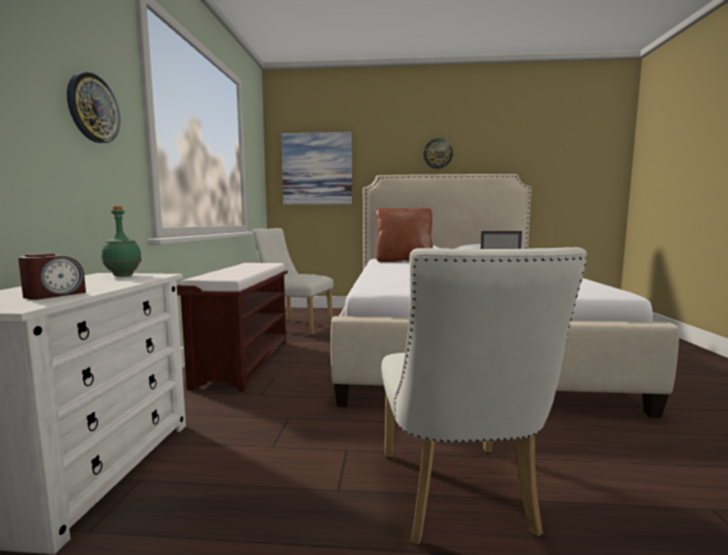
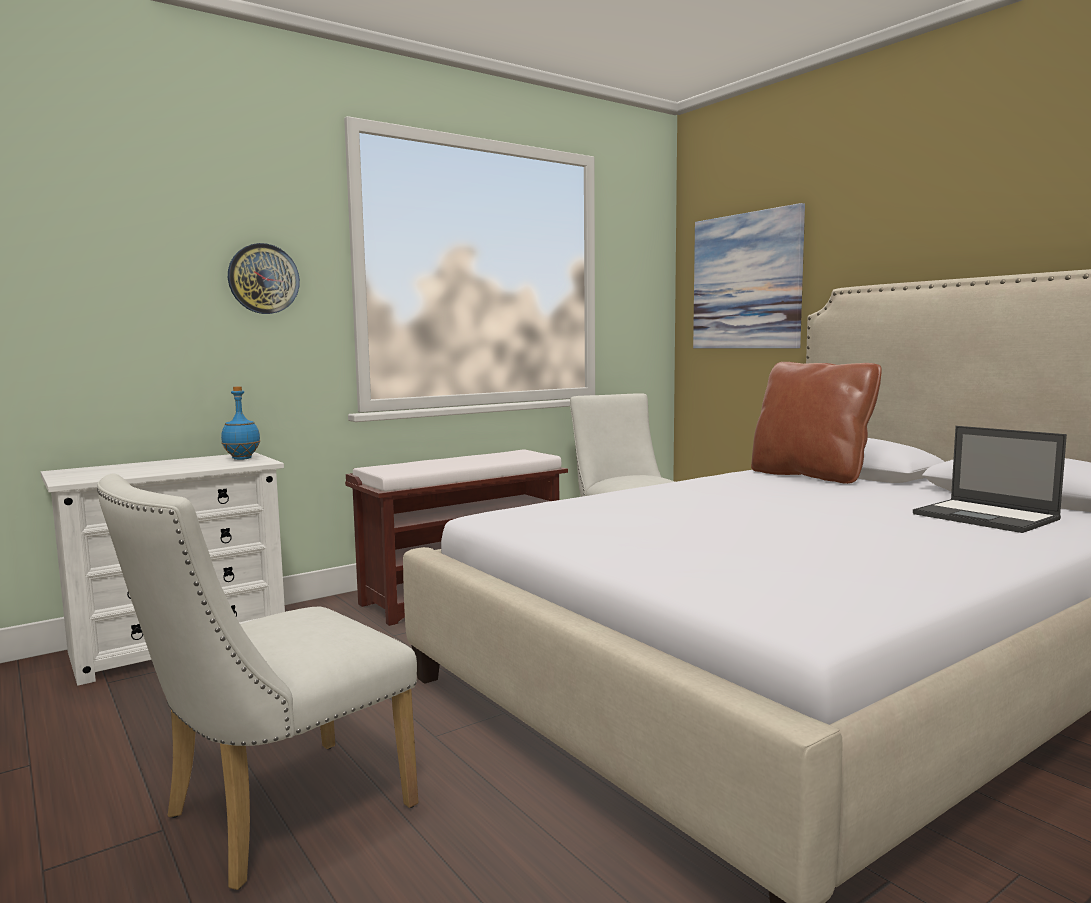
camera: 50 degrees right, 0 degrees up
(54, 295) = (122, 473): alarm clock -> none
(122, 276) = (241, 459): green bottle -> blue bottle
(437, 153) = (982, 226): wall clock -> none

